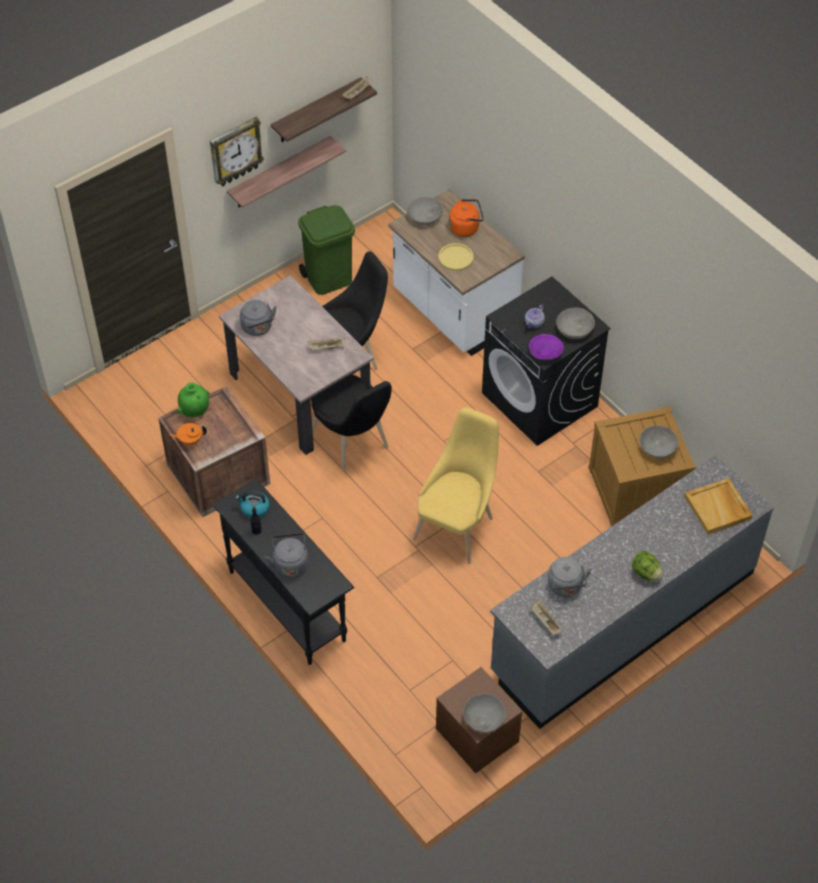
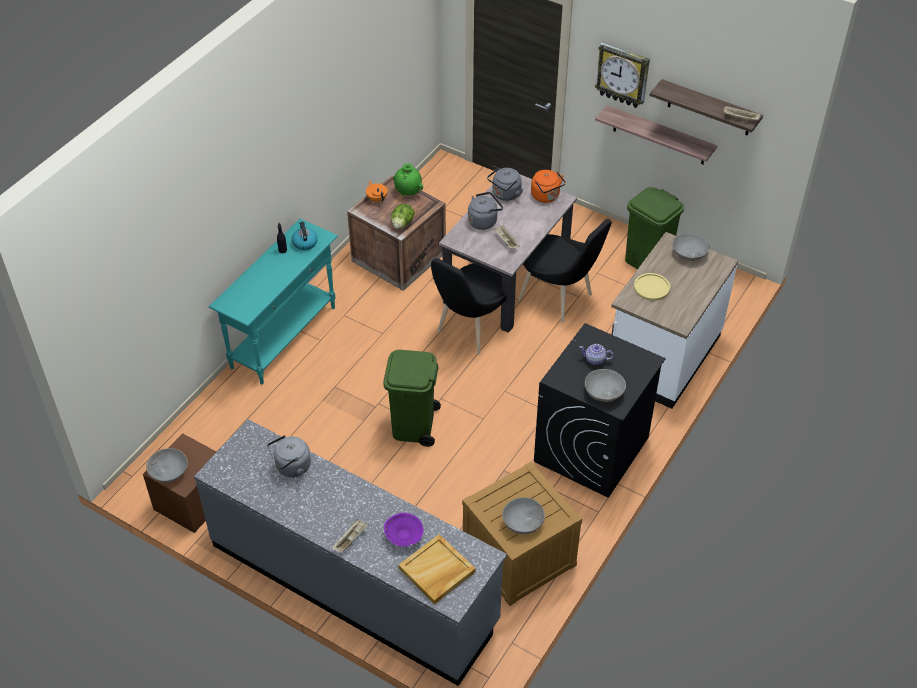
camera: 70 degrees right, 5 degrees down
(287, 605) = (284, 337): black console table -> turquoise console table
(290, 563) = (256, 279): grey kettle -> grey kettle (484, 221)
(457, 525) = (413, 426): yellow chair -> green trash can
(466, 227) = (695, 284): orange kettle -> orange kettle (546, 196)
(545, 621) = (247, 461): beige tray -> beige tray (350, 540)
(546, 353) = (561, 377): purple bowl -> purple bowl (404, 535)
(646, 573) = (330, 527): lettuce -> lettuce (402, 224)

